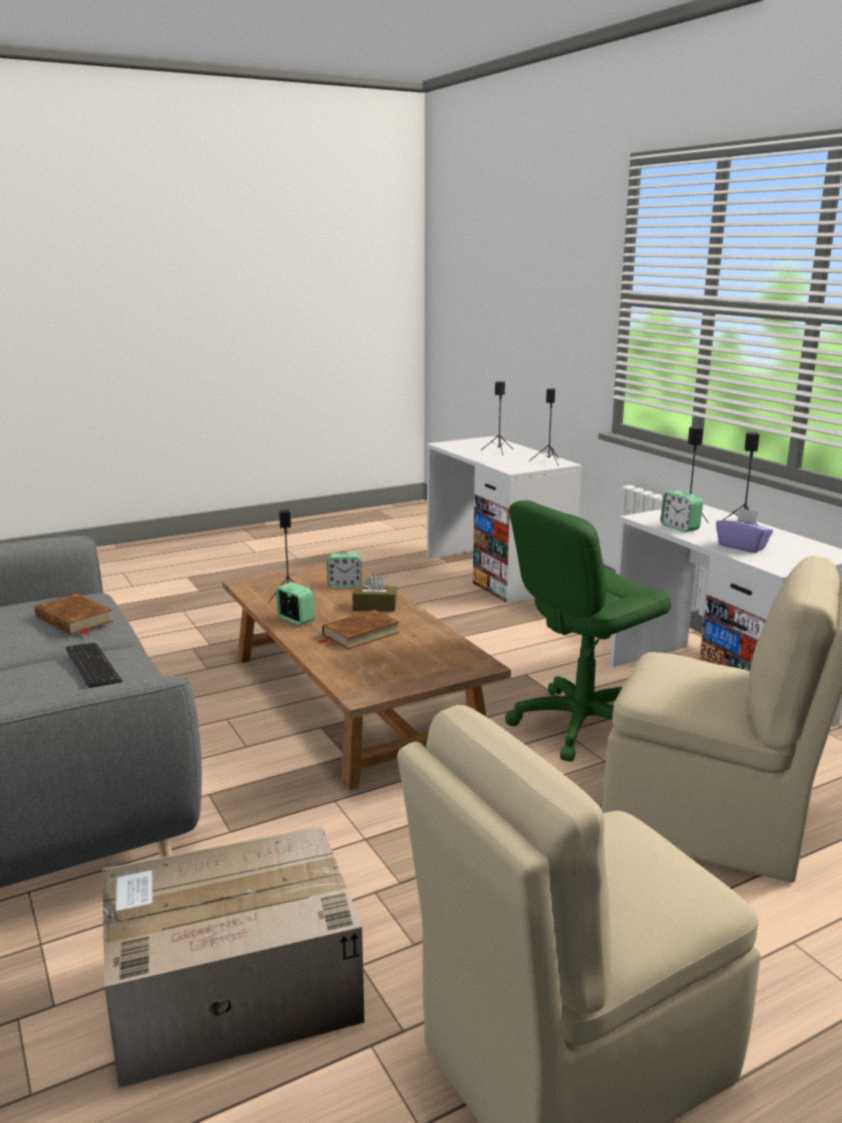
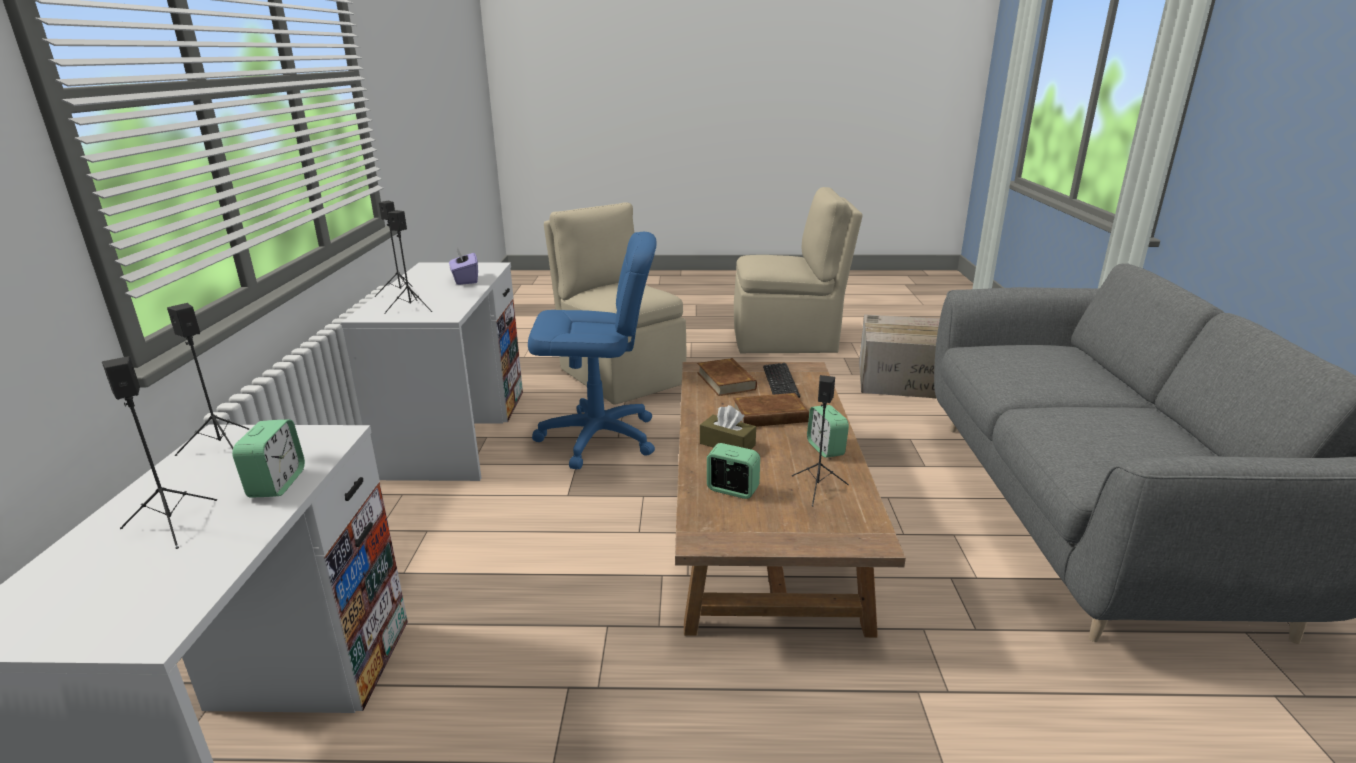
camera: 150 degrees left, 5 degrees up
(74, 619) = (1086, 427): brown book -> brown book (726, 381)
(93, 667) = (1032, 373): keyboard -> keyboard (780, 383)
(581, 725) = (598, 438): green office chair -> blue office chair
(680, 527) = (452, 301): alarm clock -> alarm clock (277, 484)

